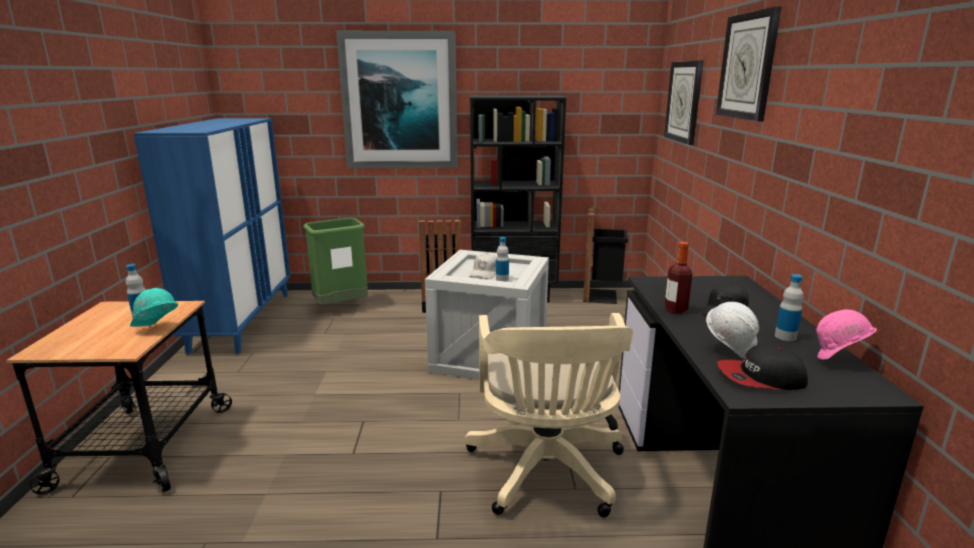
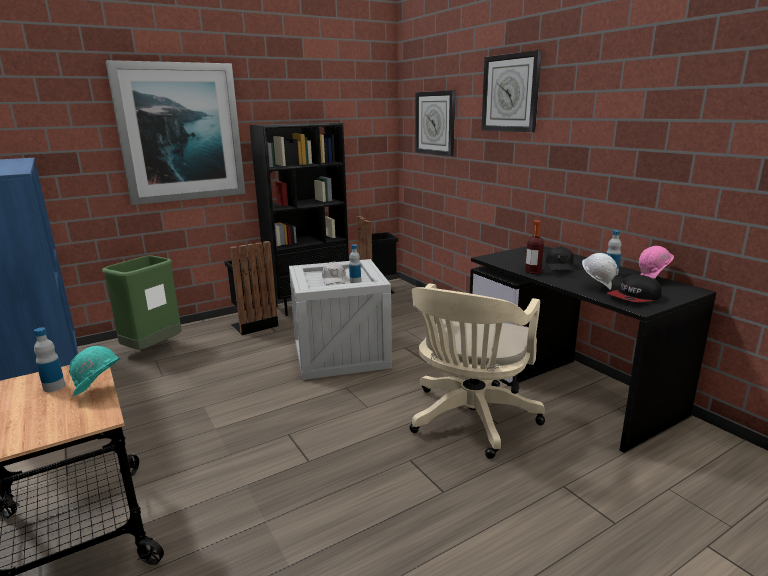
camera: 30 degrees left, 0 degrees up
(547, 474) = (470, 420): beige office chair -> beige office chair turned 60 degrees clockwise

